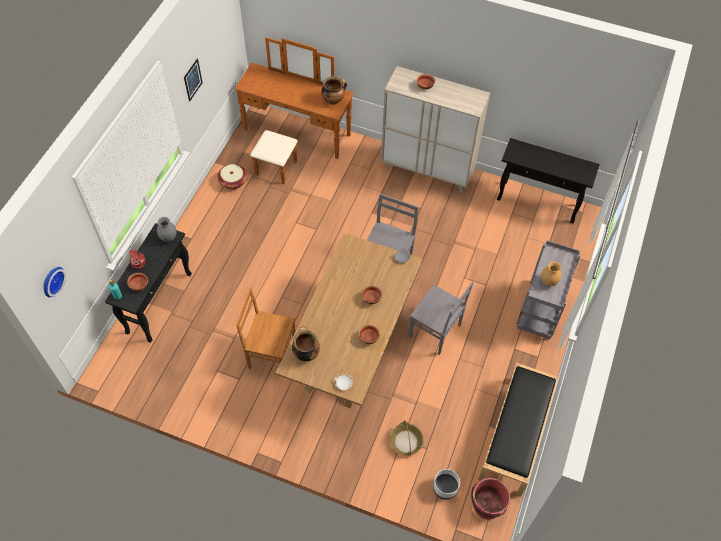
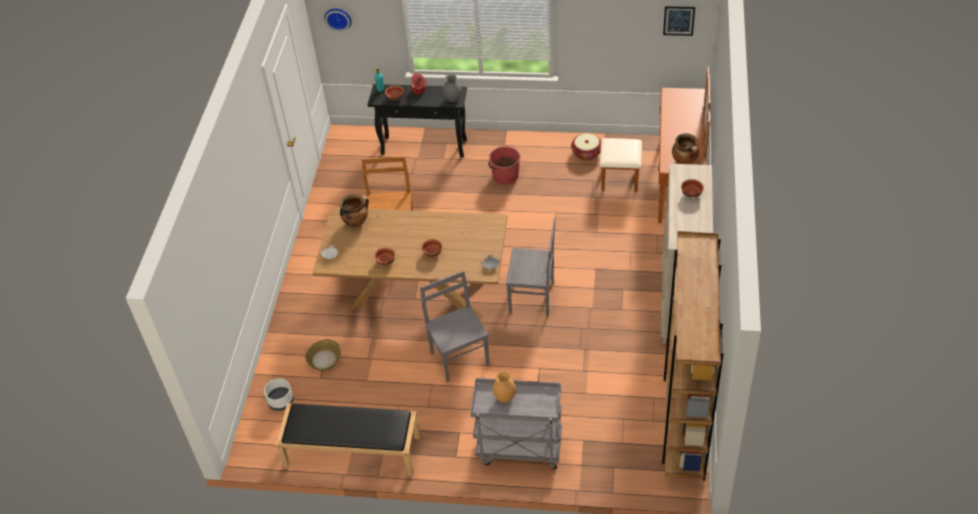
camera: 80 degrees right, 10 degrees down
(193, 80) = (598, 25): picture -> picture (679, 20)
(436, 331) = (459, 357): grey chair -> grey chair turned 135 degrees clockwise
(486, 505) = (268, 440): red bucket -> red bucket (505, 176)
(538, 202) = (684, 422): black console table -> brown bookcase

